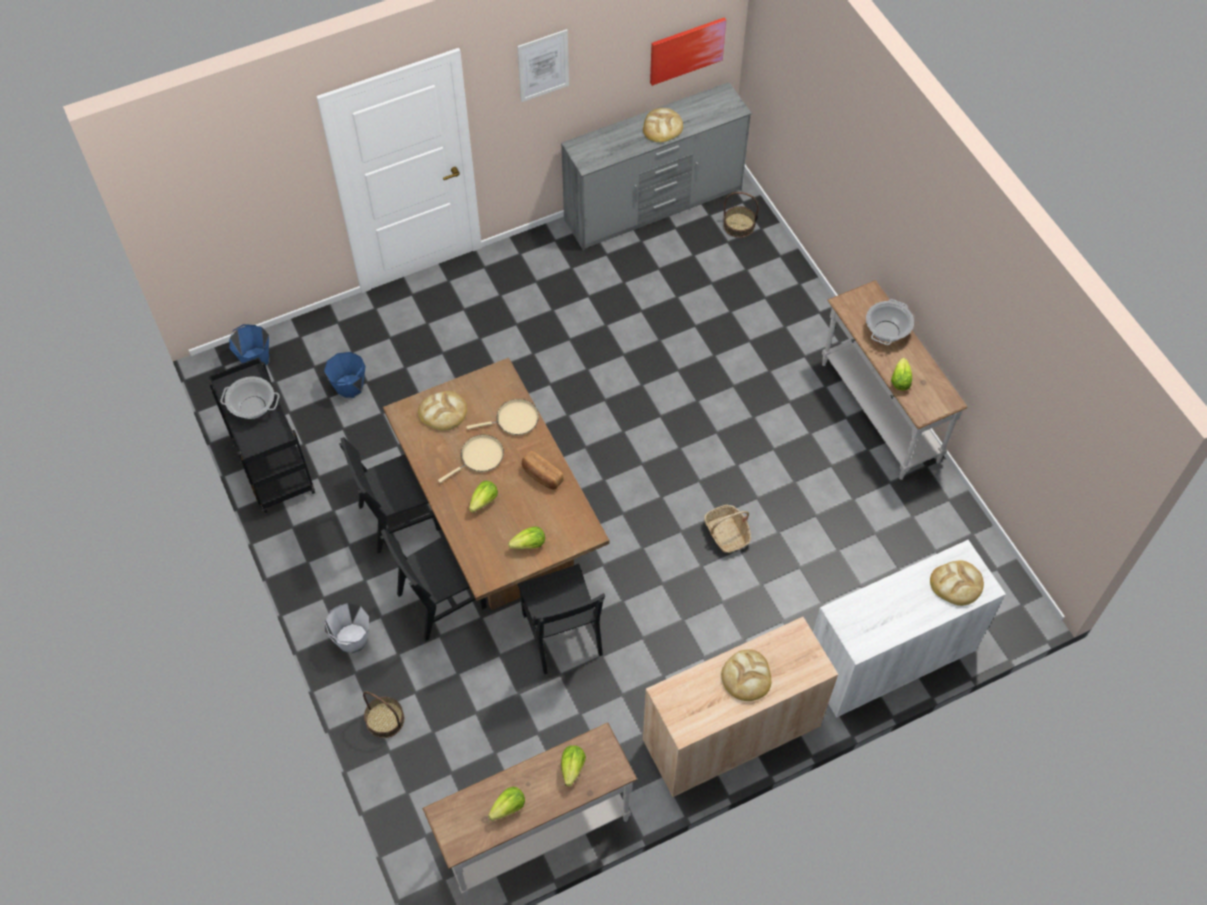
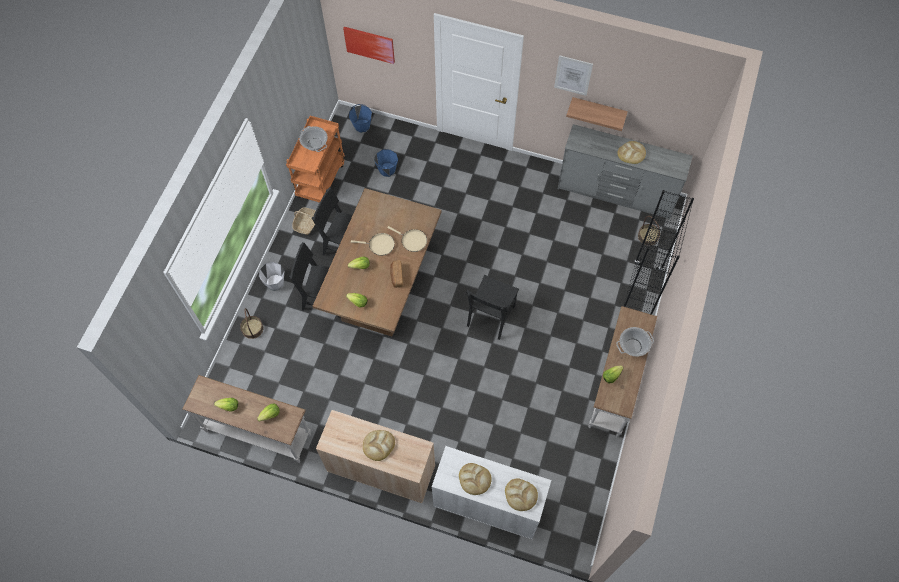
camera: 45 degrees right, 5 degrees up
(272, 466) = (320, 179): black cart -> orange cart
(443, 412) = (386, 211): bread -> bread (474, 479)
(561, 634) = (358, 358): black chair -> black chair (491, 316)
(589, 98) = (598, 110): none -> shelf
(686, 50) = (669, 121): picture -> picture (369, 44)
(727, 533) = (478, 378): basket -> basket (306, 224)
(797, 291) = (641, 293): none -> black bookcase

